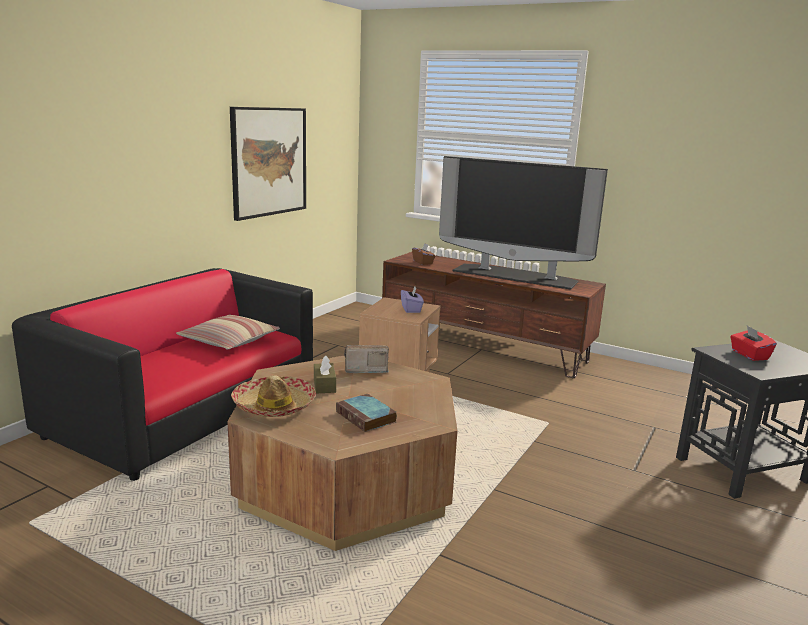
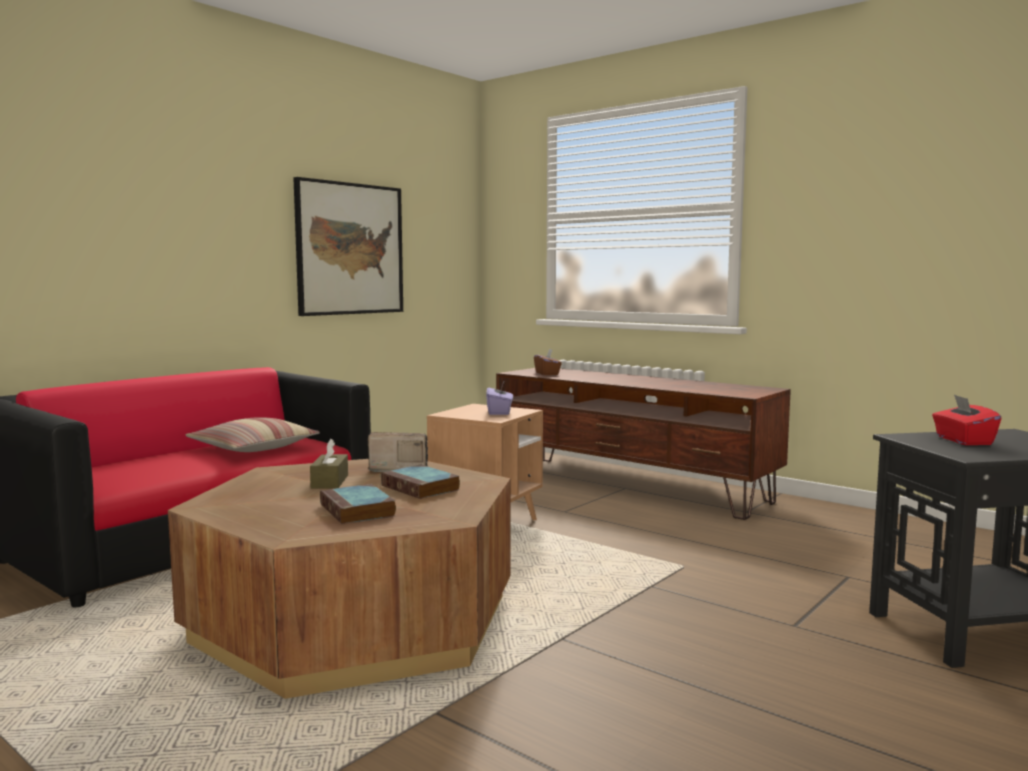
camera: 10 degrees right, 10 degrees down
(274, 406) = (243, 498): hat -> none
(395, 390) = (422, 488): none -> book
(515, 276) = (664, 383): television -> none

